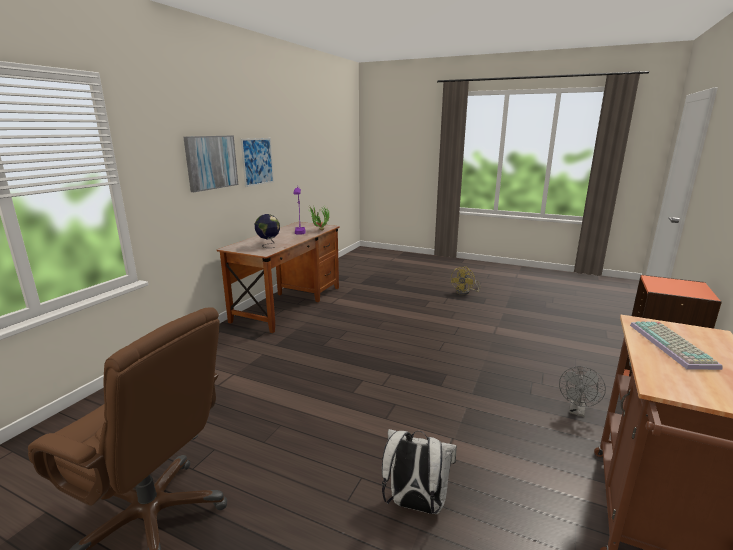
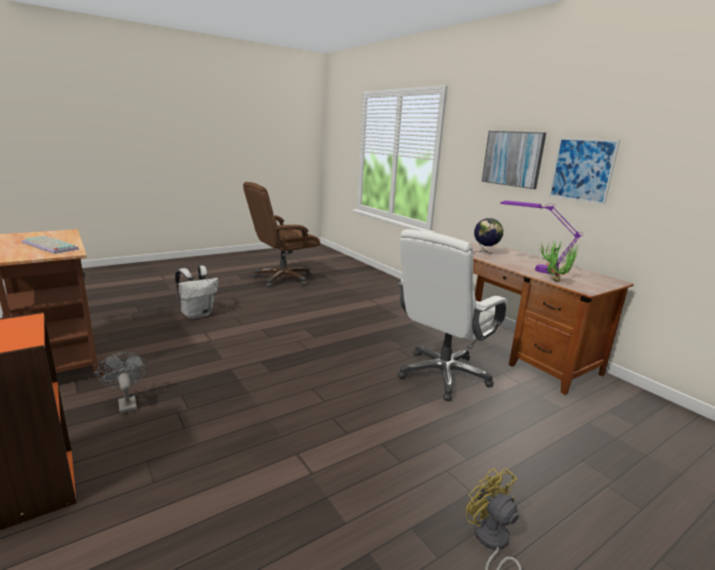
camera: 120 degrees right, 0 degrees up
(358, 317) = (443, 375): none -> white office chair

